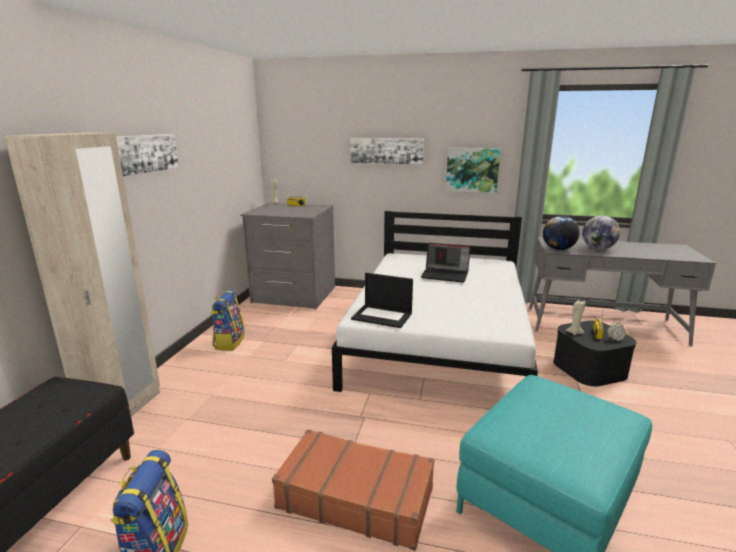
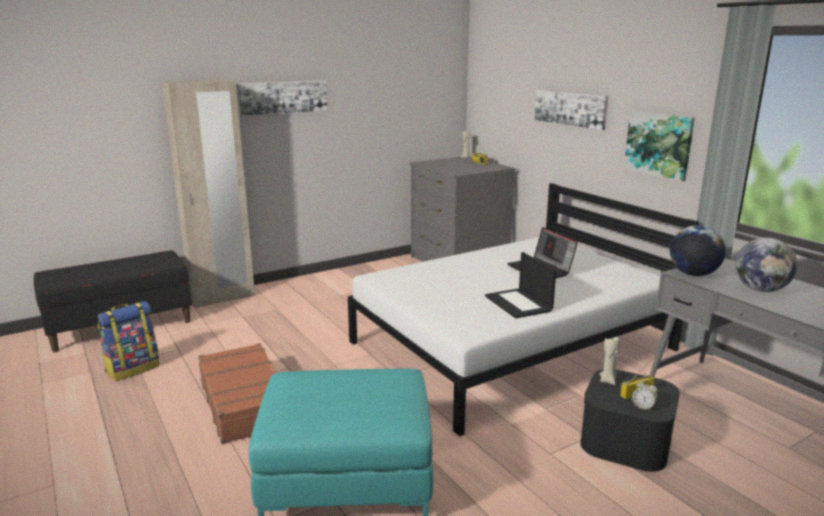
camera: 45 degrees right, 0 degrees up
(229, 342) = (345, 280): backpack -> none
(383, 316) = (395, 281): laptop -> laptop (519, 303)

